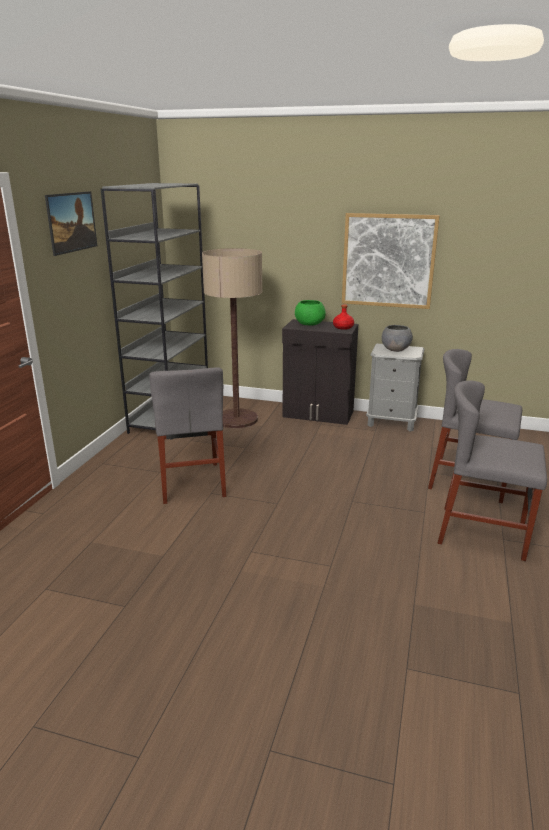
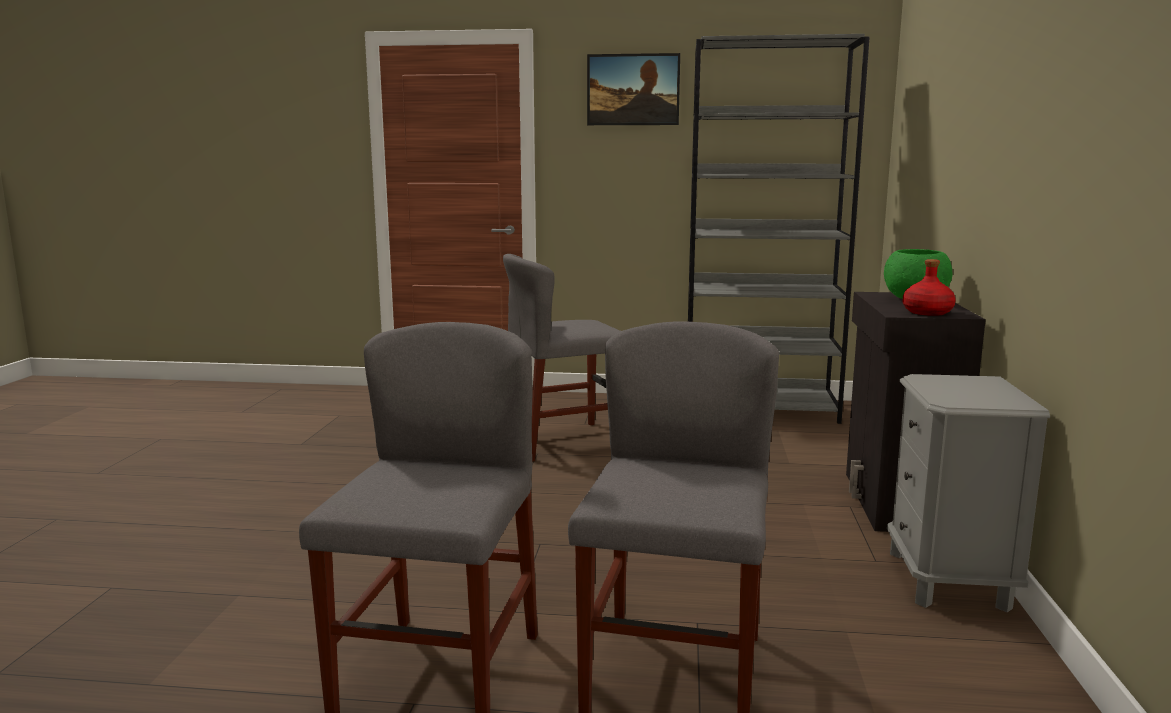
camera: 80 degrees right, 10 degrees down
(236, 419) = (796, 445): floor lamp -> none
(388, 261) = (1035, 163): picture -> none
(396, 349) = (975, 388): grey bowl -> none

